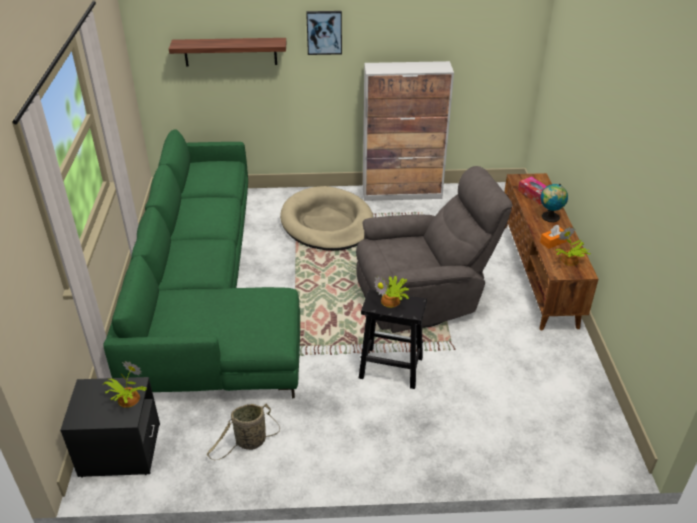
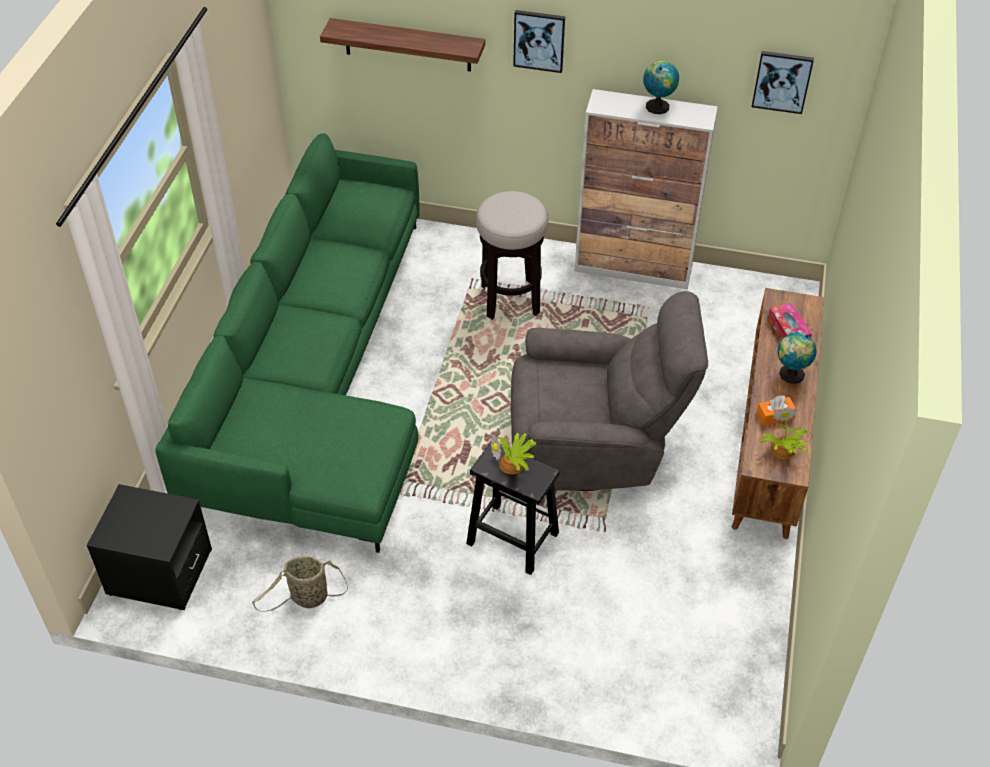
camera: 15 degrees right, 10 degrees up
(127, 399) = (167, 524): potted plant -> none
(327, 223) = (510, 300): beige dog bed -> stool
(411, 65) = (657, 106): none -> globe
(490, 36) = (782, 81): none -> picture

